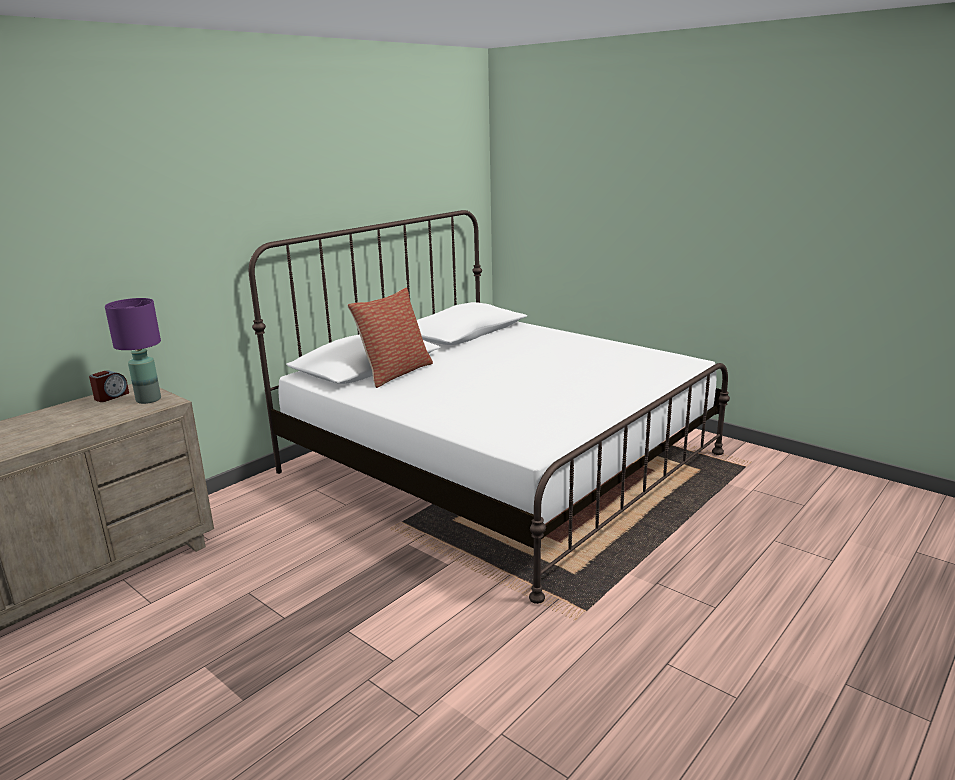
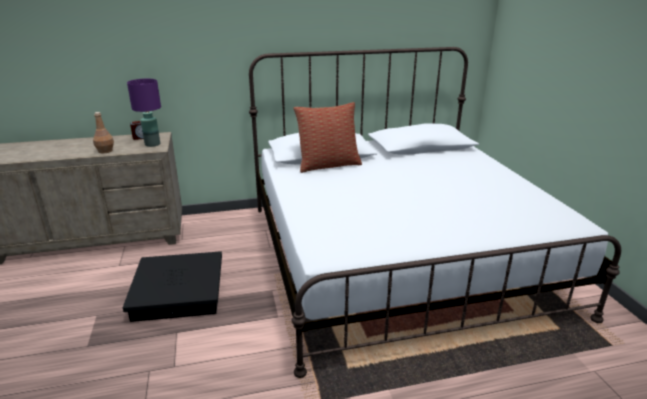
camera: 35 degrees right, 5 degrees up
(86, 425) = (105, 151): none -> brown bottle
(291, 592) = (179, 292): none -> black storage box

